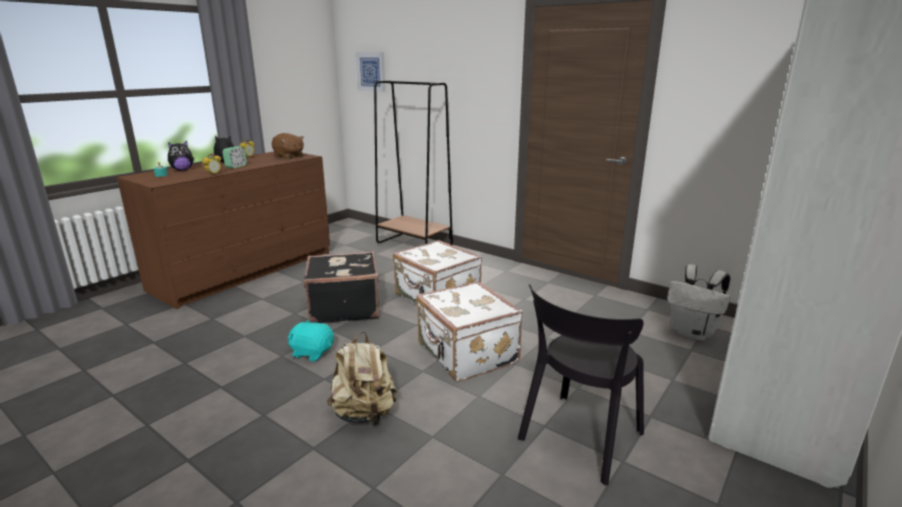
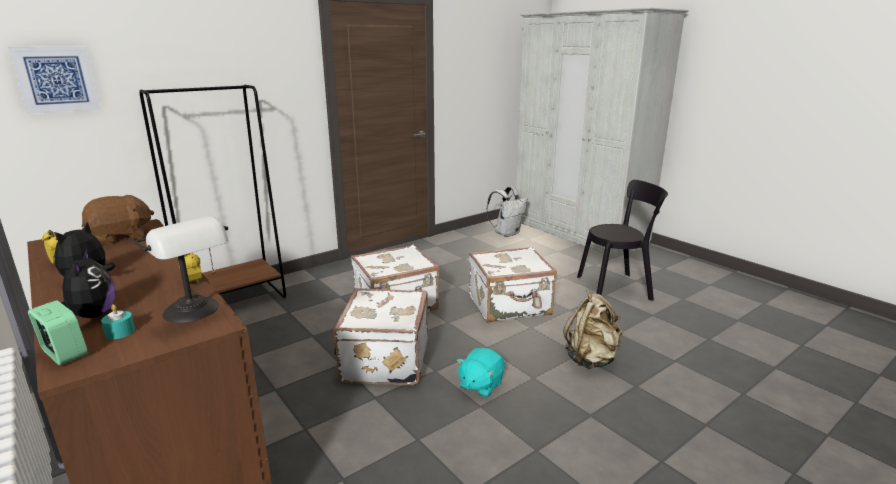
camera: 75 degrees left, 0 degrees up
(175, 180) = (197, 312): none -> table lamp
(236, 166) = (142, 270): alarm clock -> alarm clock (64, 354)
(344, 308) = (383, 360): black suitcase -> white suitcase
(578, 439) = (617, 288): black chair -> black chair turned 60 degrees counterclockwise

